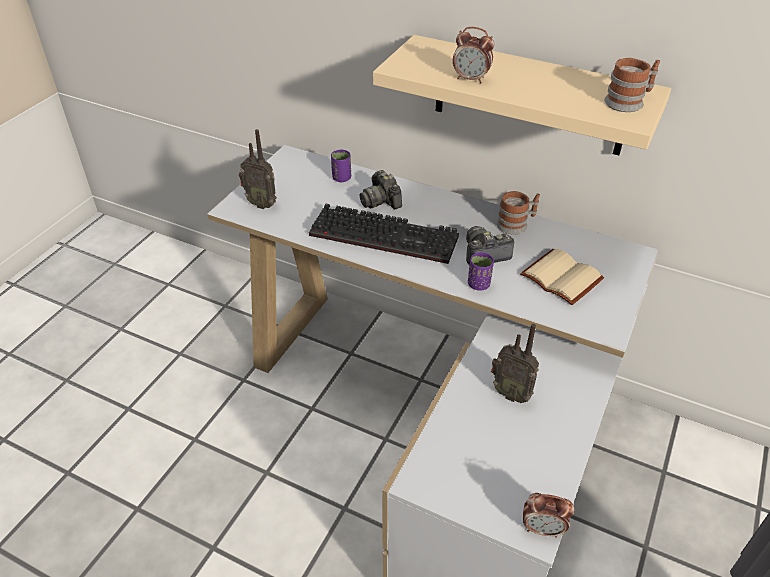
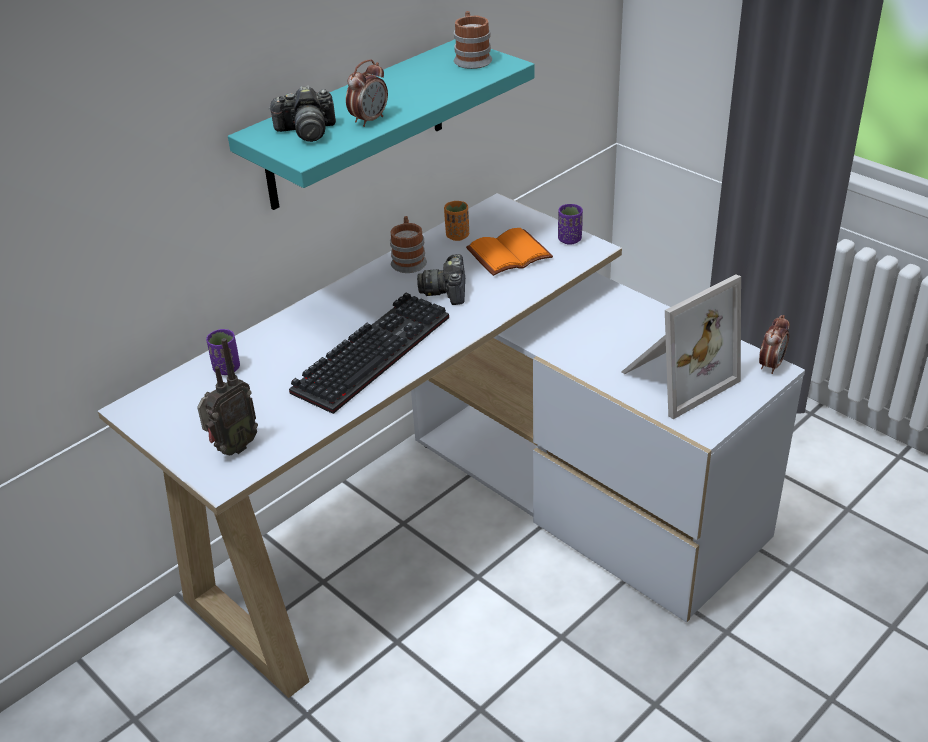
camera: 70 degrees left, 5 degrees down
(381, 201) = (300, 344): camera -> camera (306, 131)
(479, 284) = (492, 305): purple cup -> purple cup (569, 239)
(482, 447) = (674, 378): none -> picture frame
(511, 393) = (614, 345): radio -> none
(529, 96) = (355, 125): beige shelf -> turquoise shelf
(559, 278) = (509, 256): beige book -> orange book
(569, 241) = (457, 236): none -> orange cup

